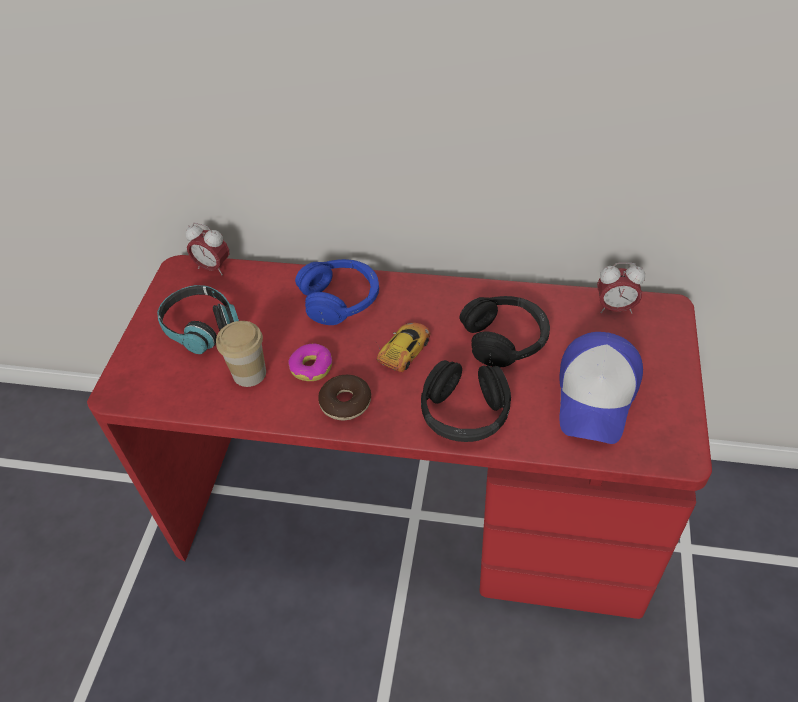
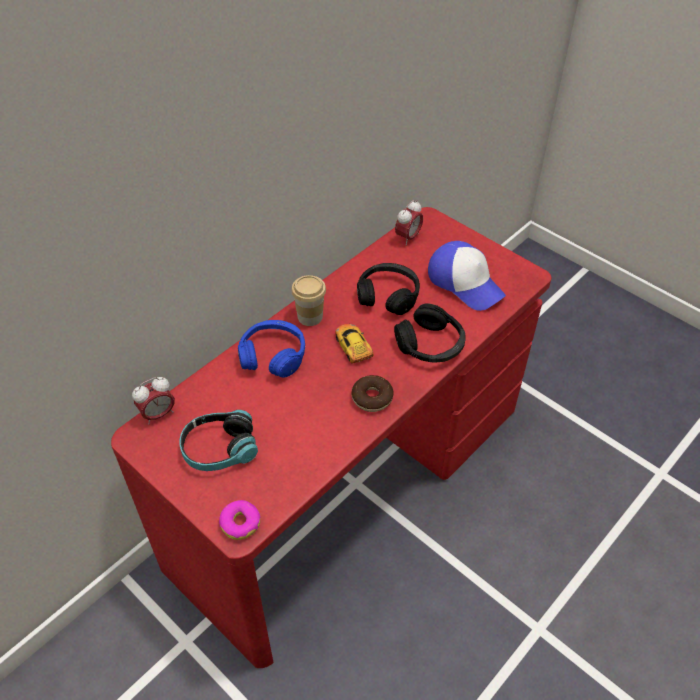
camera: 60 degrees left, 0 degrees up
(249, 374) = (297, 439): cup -> cup (310, 317)
(312, 367) = (323, 401): donut -> donut (240, 523)

